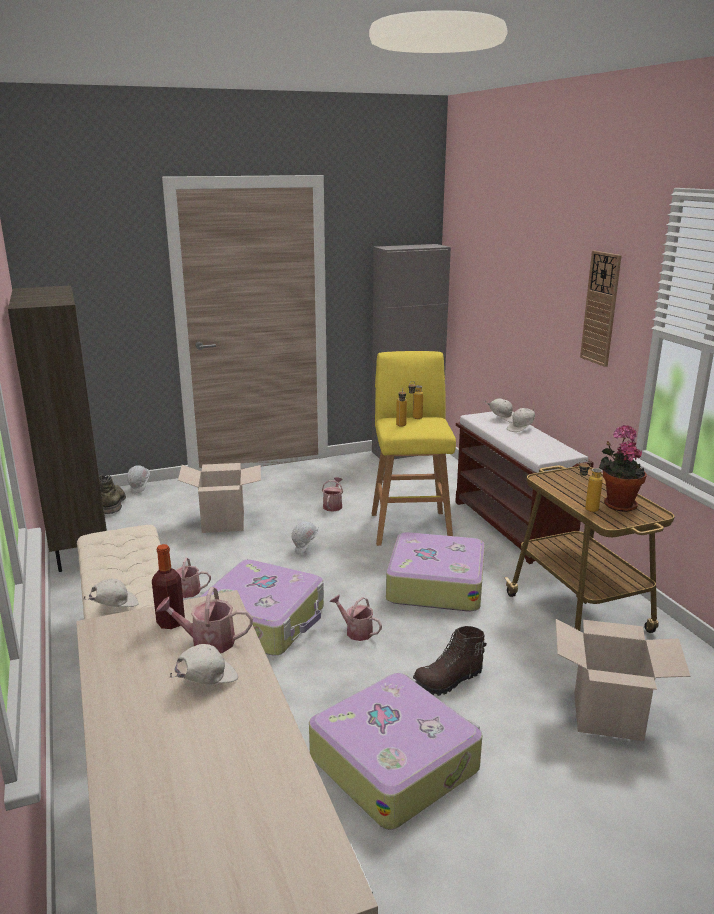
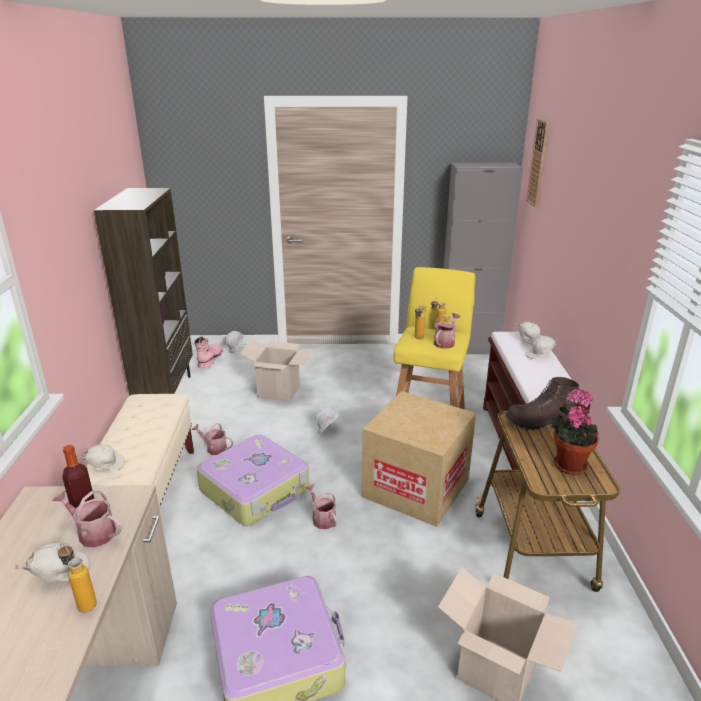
camera: 20 degrees right, 5 degrees up
(113, 503) = (210, 359): green boot -> pink boot
(333, 505) = (374, 391): watering can -> watering can (445, 342)
(435, 584) = (416, 487): suitcase -> cardboard box
(448, 681) = (370, 590): brown boot -> brown boot (539, 422)
(586, 509) = (529, 463): bottle -> bottle (83, 602)
(601, 308) = (616, 254): wall clock -> wall clock (538, 163)

